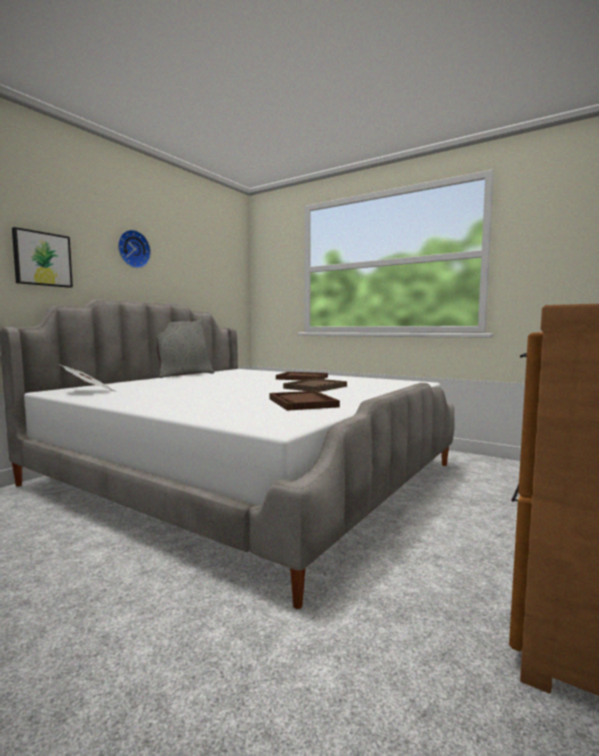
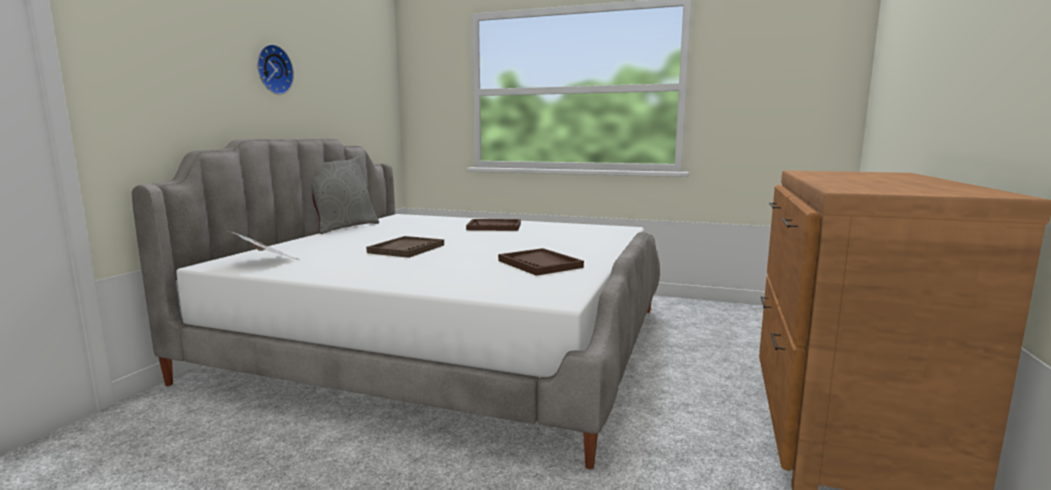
camera: 15 degrees left, 5 degrees up
(42, 259) = (171, 89): picture -> none
(315, 387) = (526, 240): brown tray -> brown tray (406, 249)

